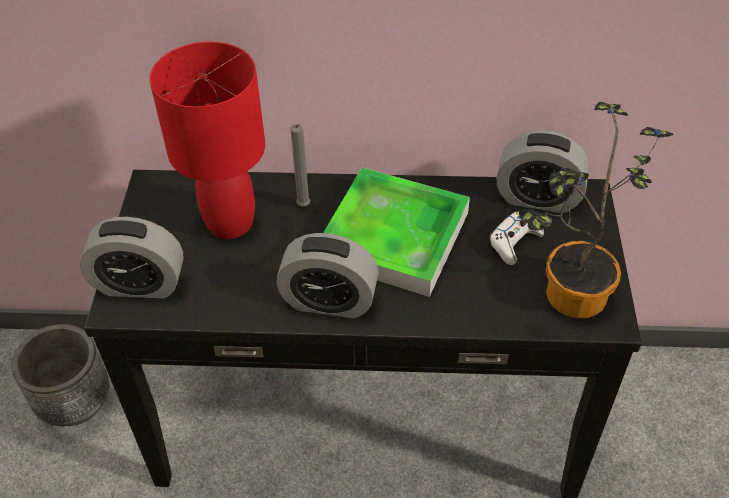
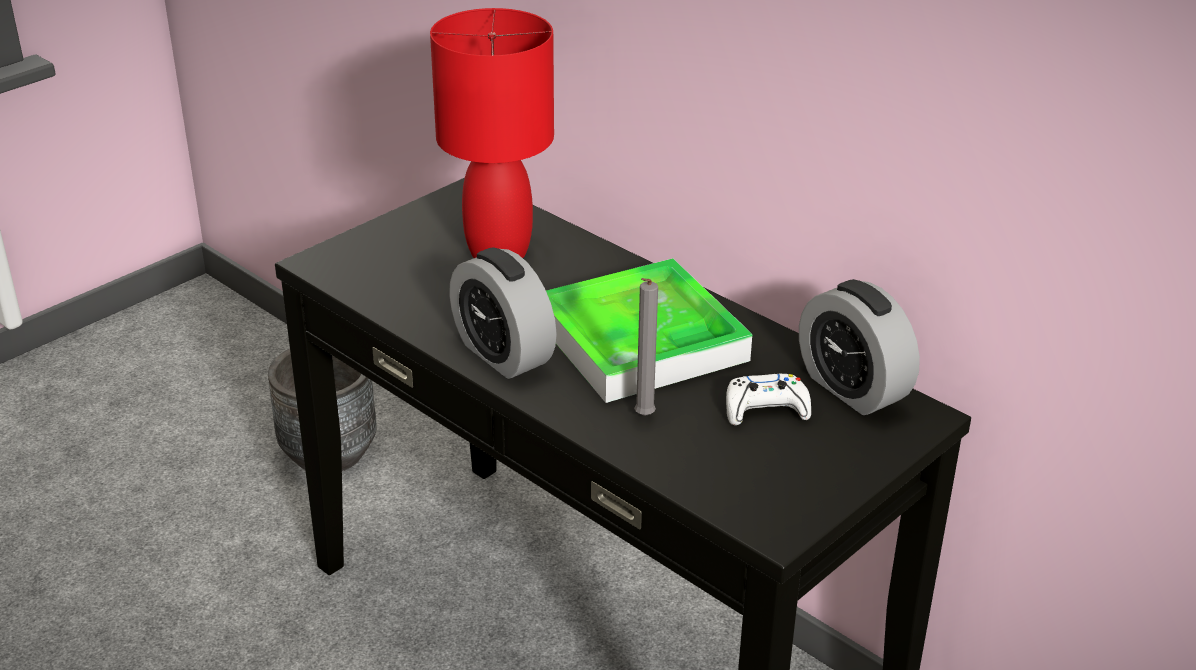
camera: 40 degrees right, 15 degrees down
(140, 284) = (359, 256): alarm clock -> none
(304, 207) = (585, 274): grey candle -> grey candle (642, 417)
(566, 297) = (754, 483): potted plant -> none

